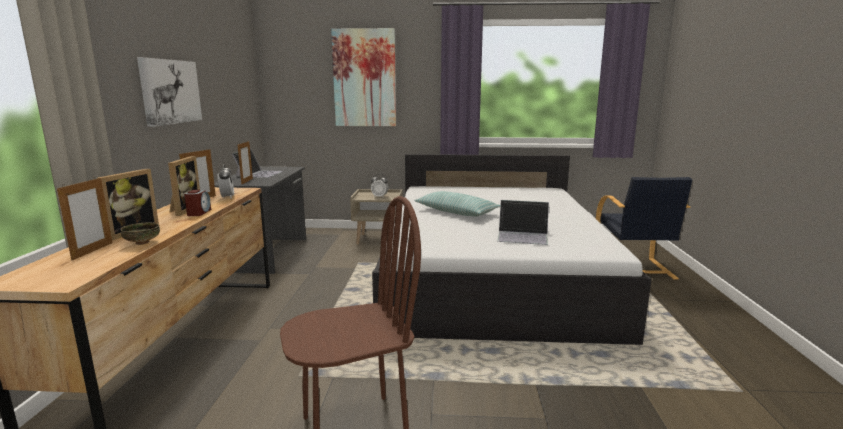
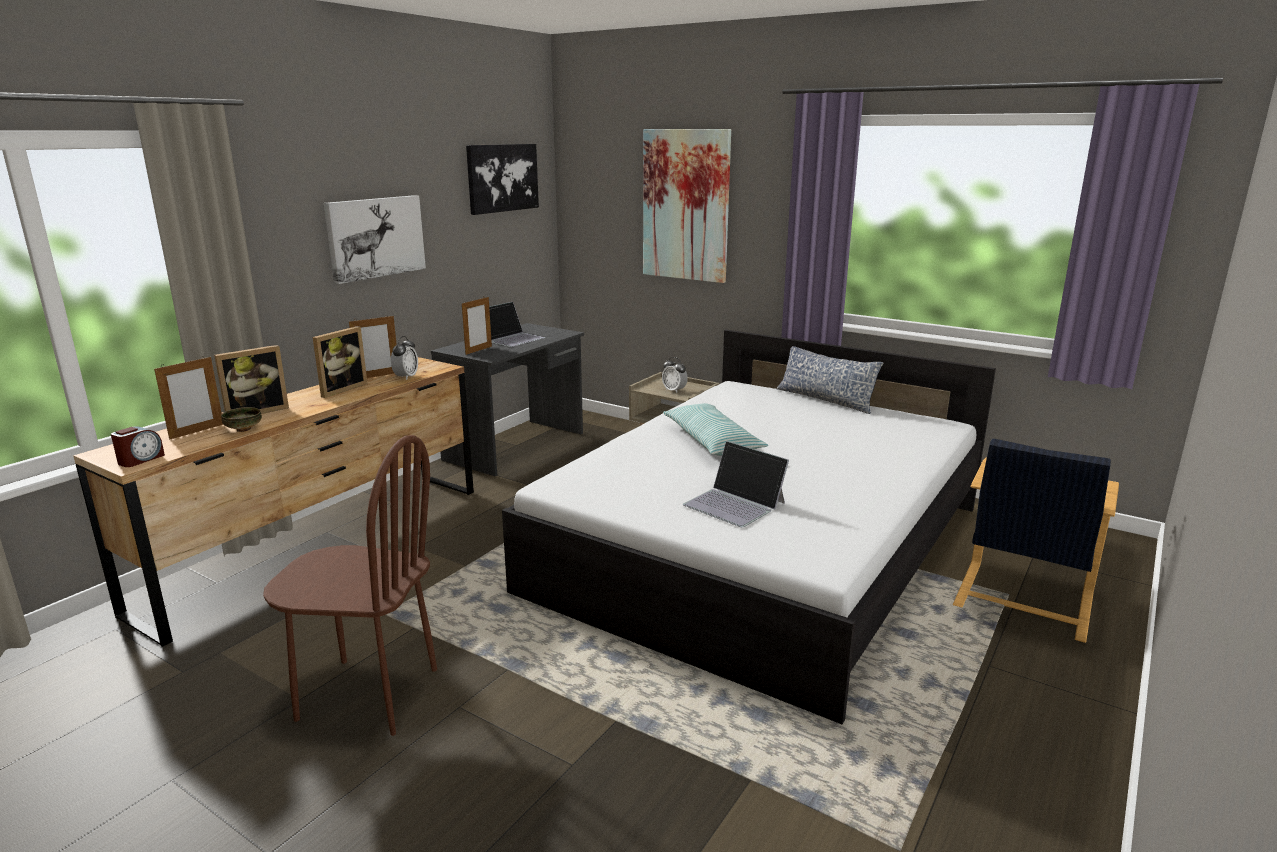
camera: 30 degrees right, 5 degrees up
(199, 212) = (346, 397): alarm clock -> alarm clock (140, 459)
(233, 58) = (502, 178): none -> picture
(478, 187) = (825, 399): none -> pillow

